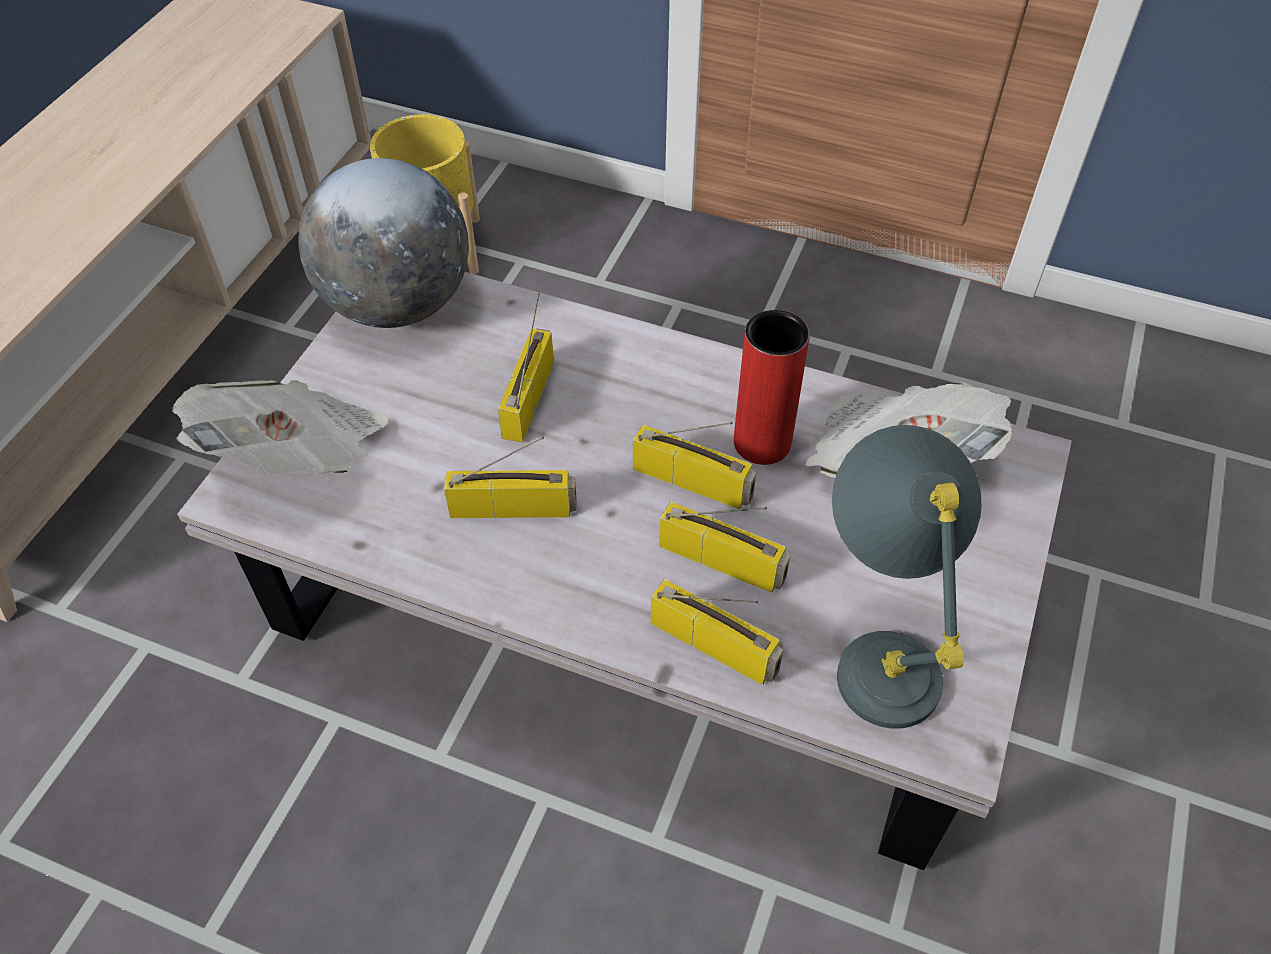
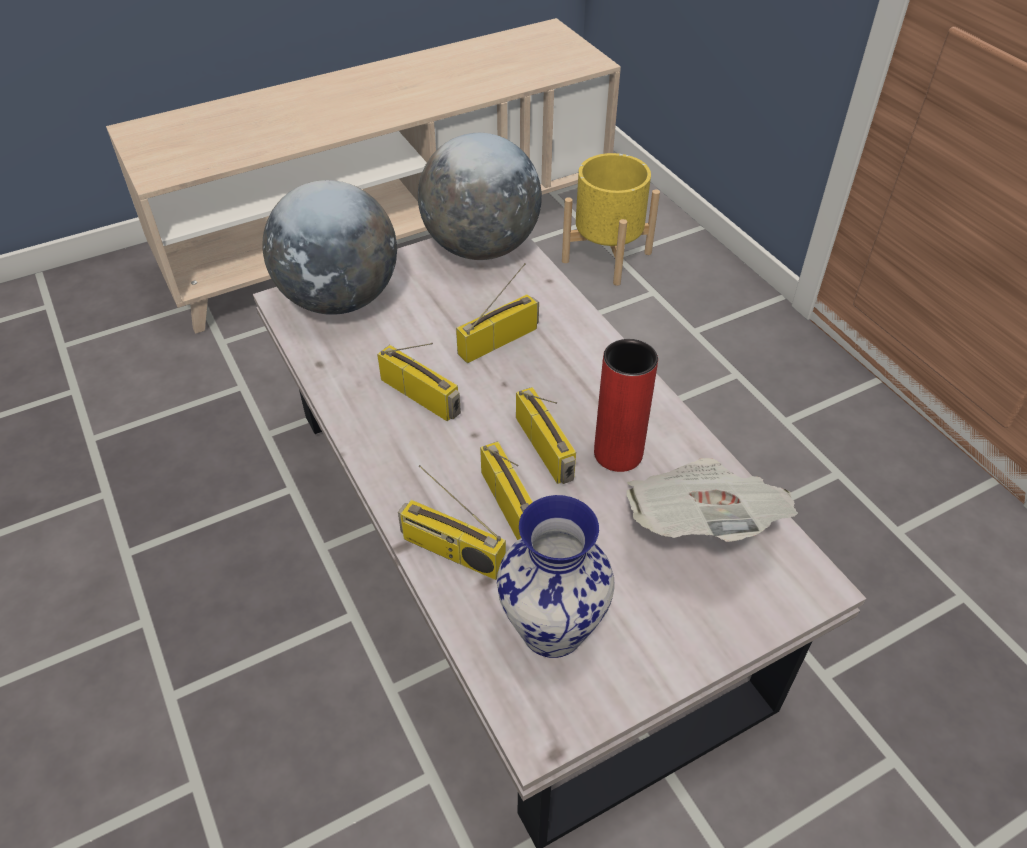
camera: 40 degrees right, 5 degrees down
(298, 456) = (340, 299): newspaper -> globe
(715, 644) = (451, 552): radio -> radio turned 135 degrees clockwise
(878, 646) = (554, 629): grey table lamp -> vase

